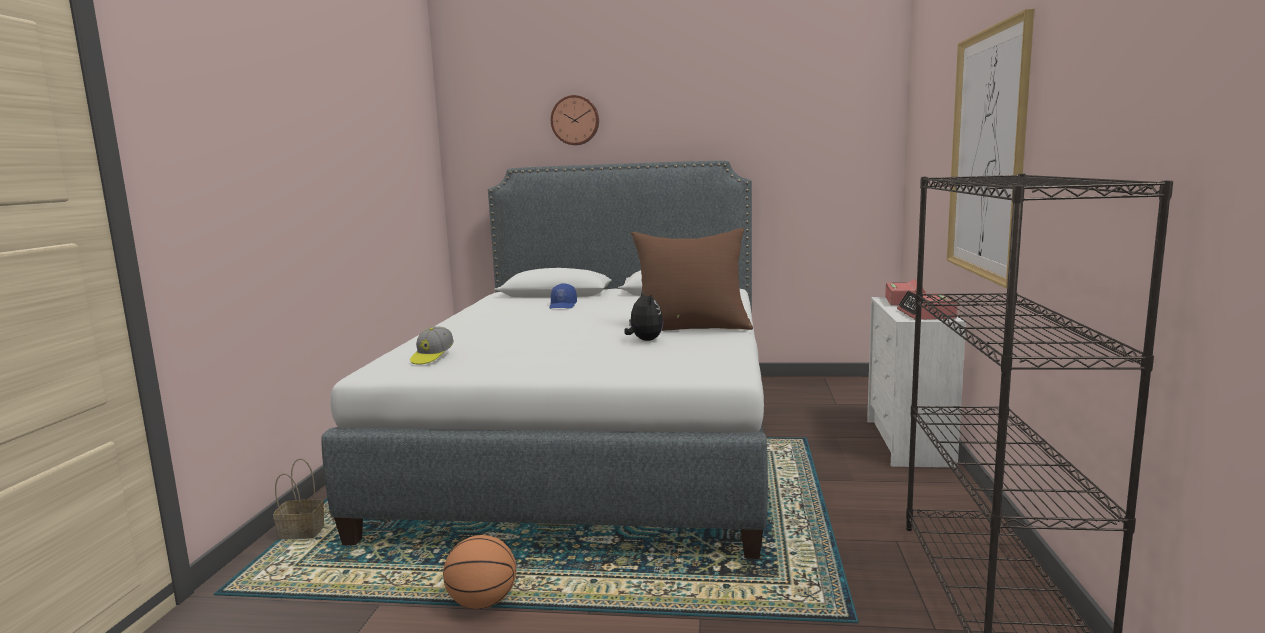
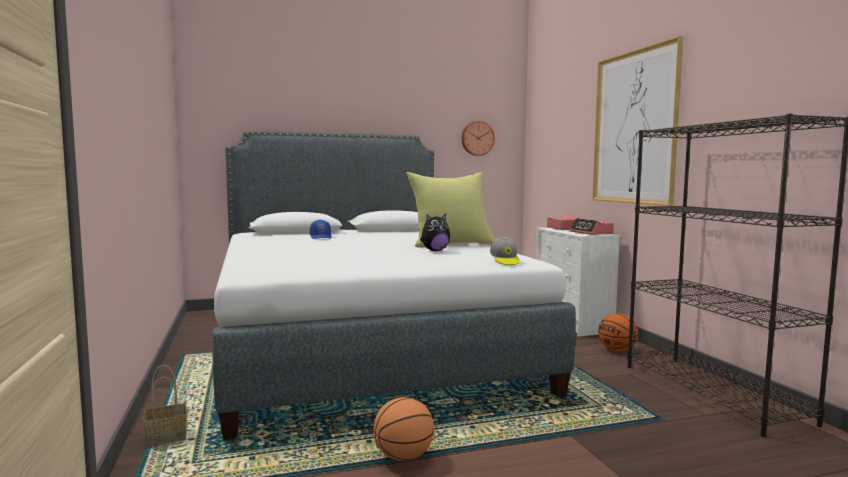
camera: 25 degrees left, 5 degrees down
(432, 357) = (287, 264): cap -> cap (504, 261)
(575, 120) = (299, 97): wall clock -> wall clock (477, 138)
(644, 340) = (434, 251): plush toy -> plush toy turned 105 degrees clockwise
(692, 327) = (451, 244): brown pillow -> yellow pillow
(923, 498) = (617, 350): none -> basketball

